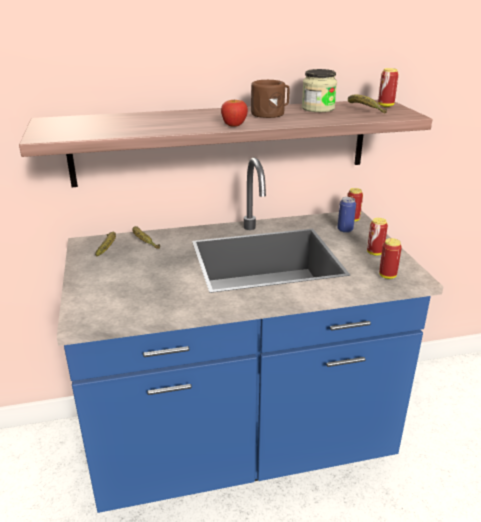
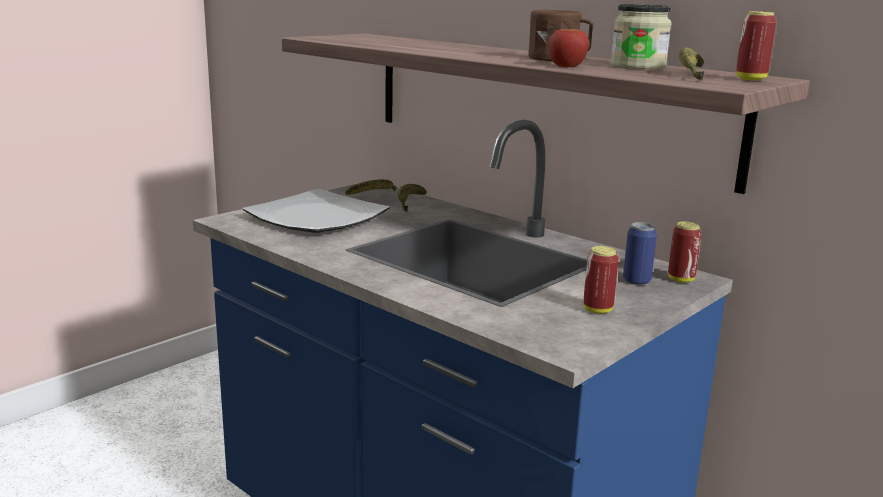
camera: 55 degrees right, 10 degrees down
(128, 283) = (317, 218): none -> plate
(234, 125) = (473, 56): apple -> apple (567, 66)
(387, 276) = (538, 328): can -> none

